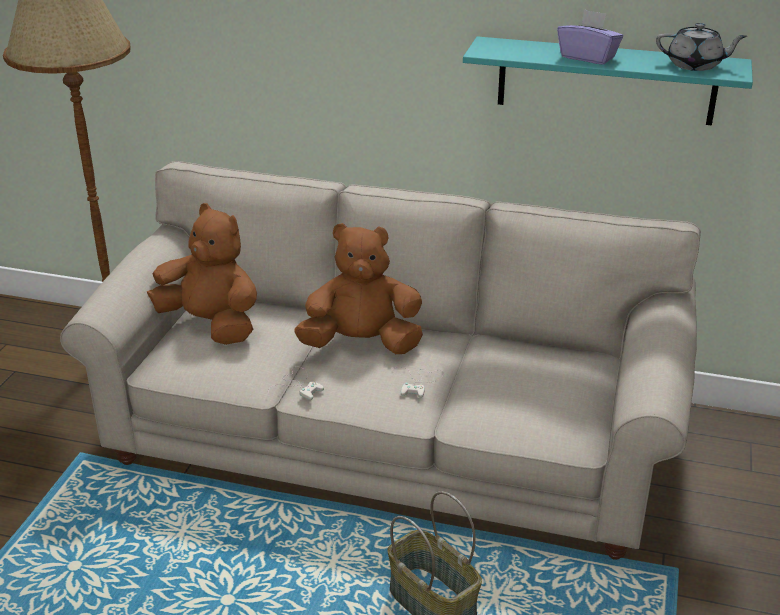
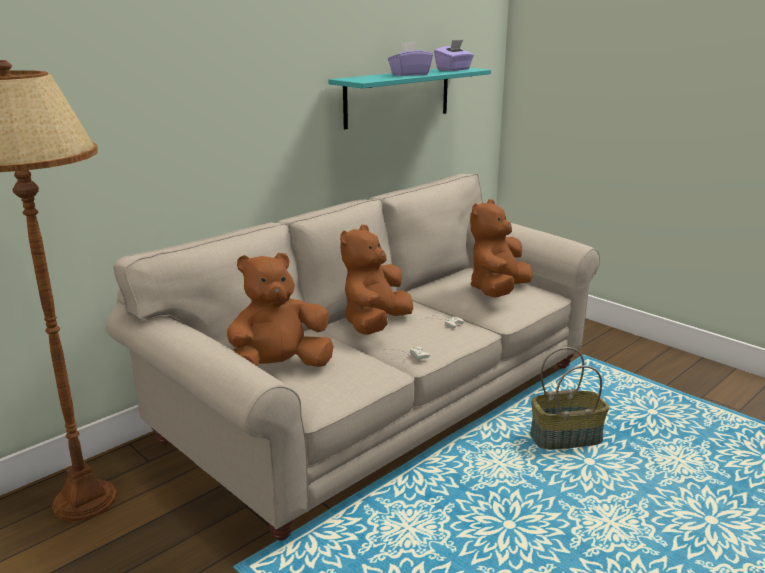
camera: 60 degrees left, 10 degrees down
(536, 395) = (497, 291): none -> brown plush toy
(695, 65) = (453, 70): grey teapot -> purple tissue box

